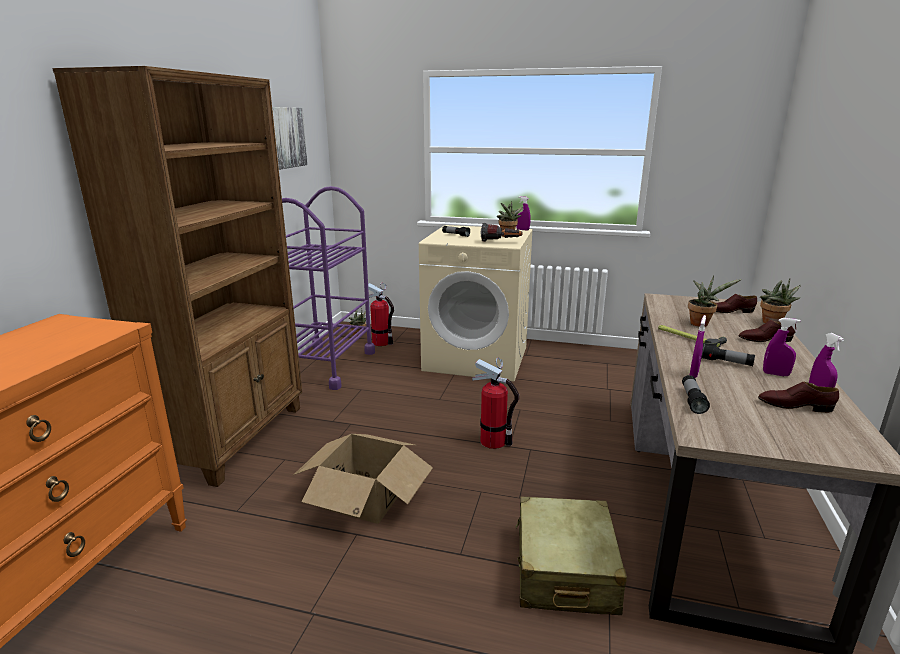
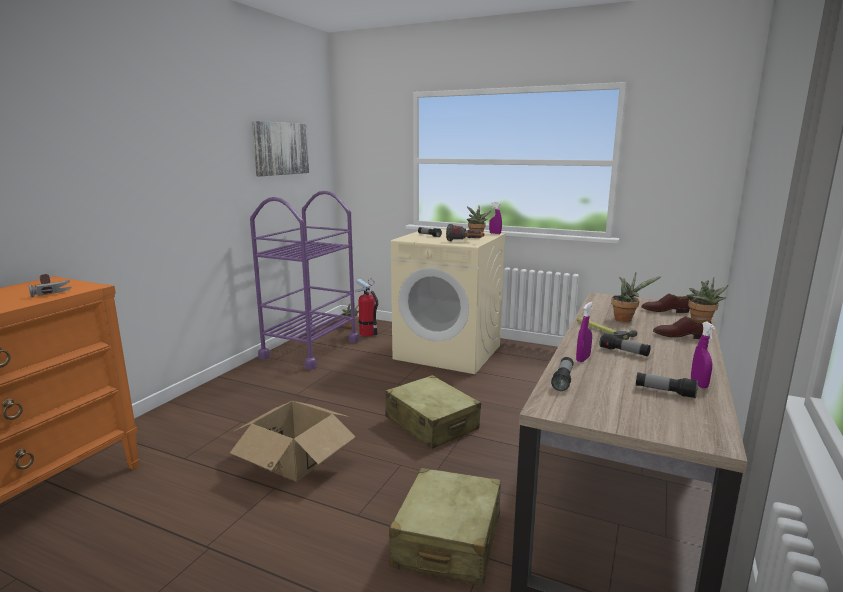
camera: 10 degrees right, 5 degrees down
(70, 333) = (50, 288): none -> hammer
(235, 437) = (209, 400): brown bookcase -> none
(493, 441) = (431, 423): fire extinguisher -> beige suitcase
(776, 374) = (667, 365): purple spray bottle -> none
(795, 406) = (664, 392): brown shoe -> flashlight

